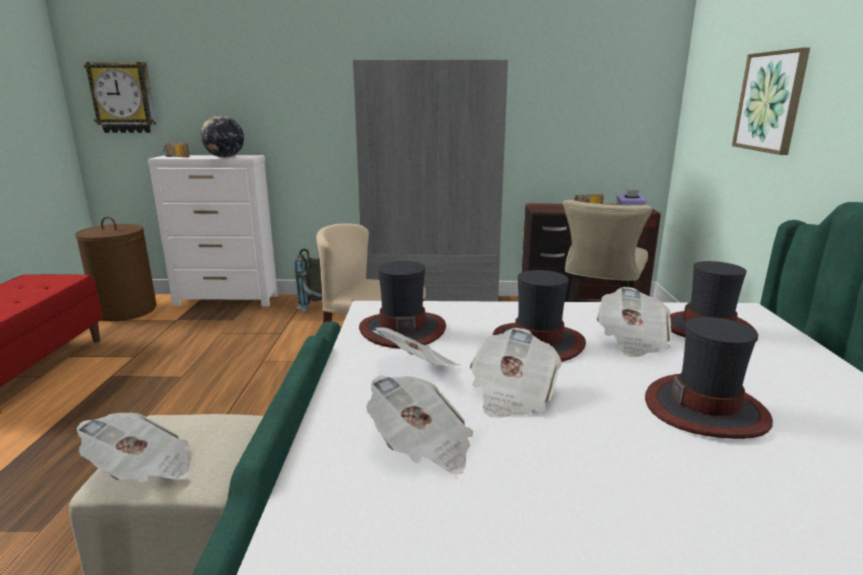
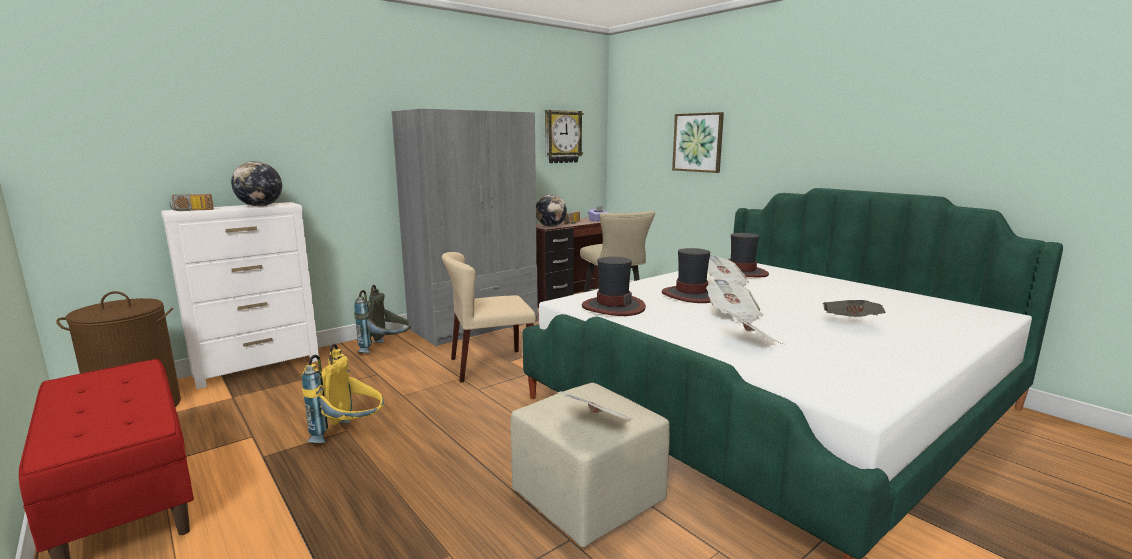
camera: 40 degrees left, 5 degrees down
(123, 98) = (97, 143): wall clock -> wall clock (562, 136)
(177, 382) = (351, 435): none -> yellow backpack
(417, 368) = (668, 319): newspaper -> newspaper (851, 324)
(548, 209) = (551, 226): none -> globe
(706, 409) = (803, 299): hat -> none

